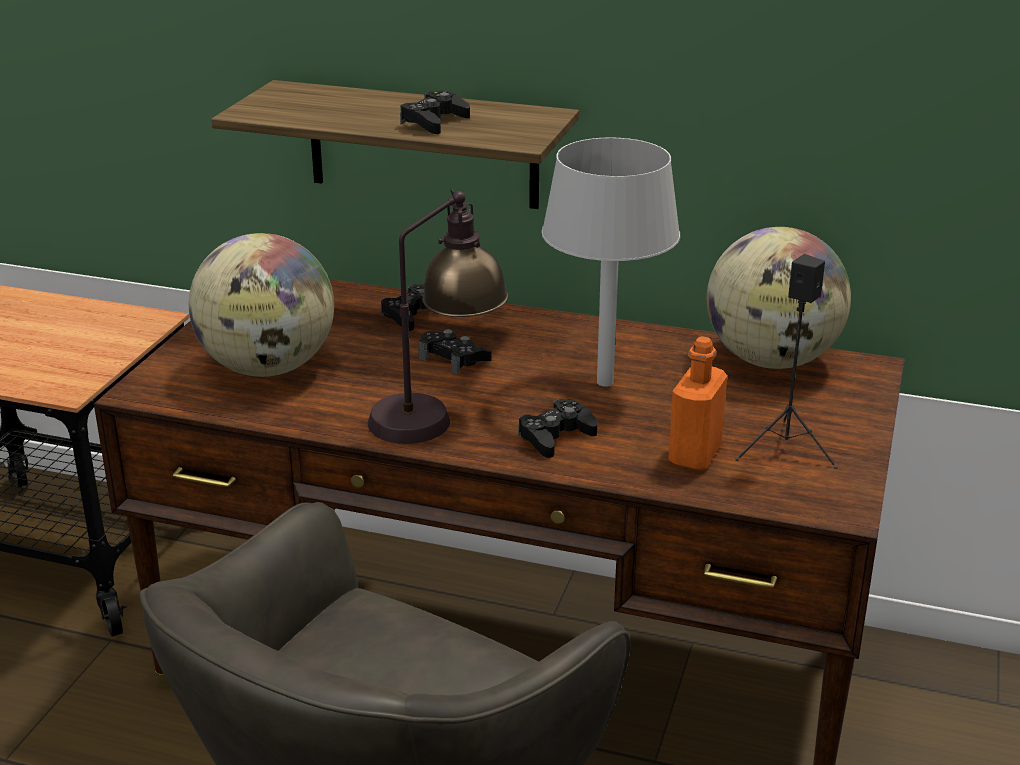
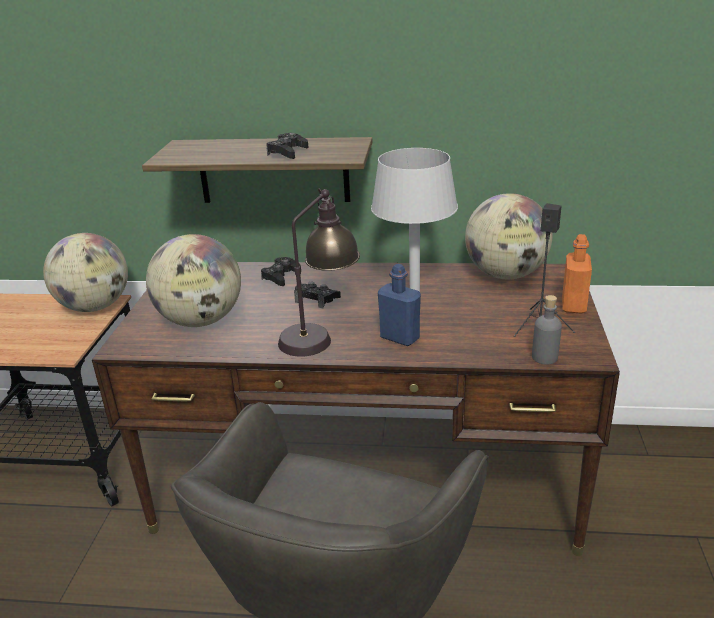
camera: 10 degrees left, 0 degrees up
(131, 325) = (95, 307): none -> globe
(556, 436) = (399, 338): black game controller -> blue bottle
(694, 455) = (488, 337): orange bottle -> orange bottle (573, 305)
(768, 499) = (544, 357): none -> grey bottle

